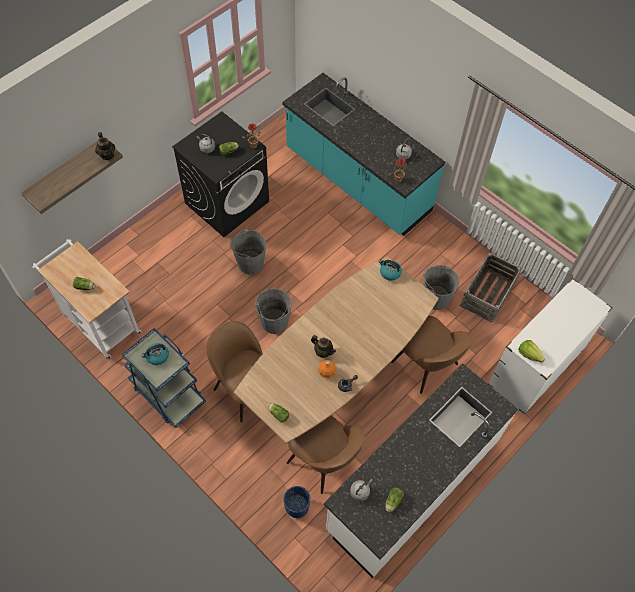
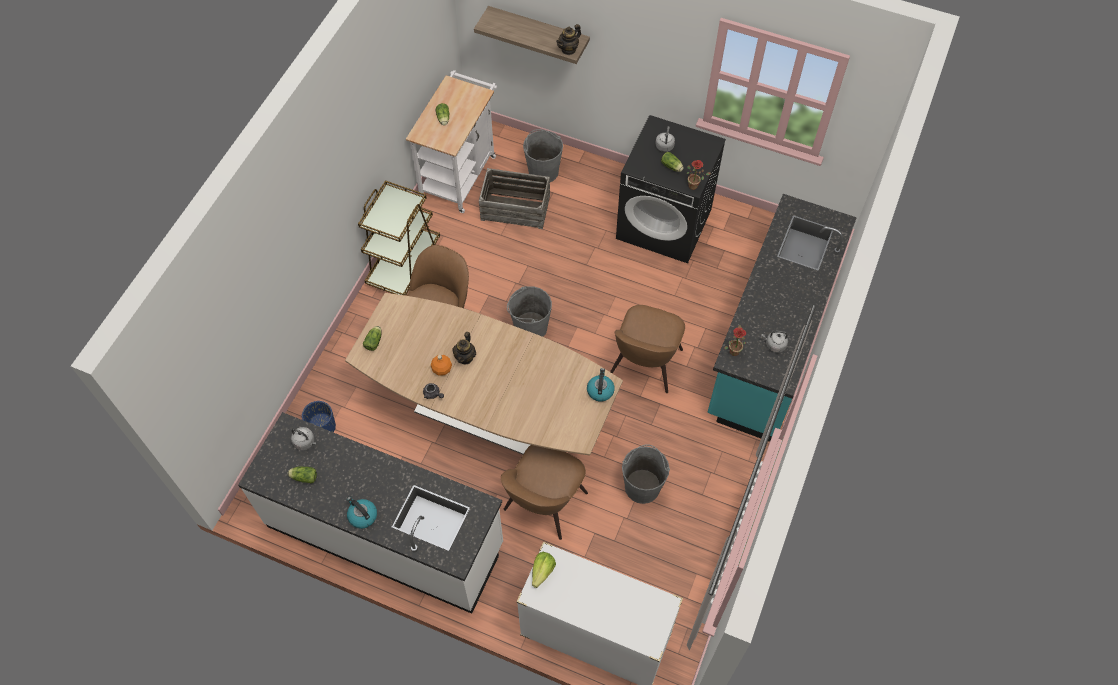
camera: 70 degrees right, 0 degrees up
(157, 356) = (396, 211): kettle -> kettle (362, 516)
(167, 393) = (404, 264): blue cart -> brown cart
(250, 263) = (595, 276): grey bucket -> grey bucket (543, 171)
(324, 460) = (383, 436): brown chair -> brown chair (645, 365)
(488, 294) = (678, 547): crate -> crate (515, 208)

